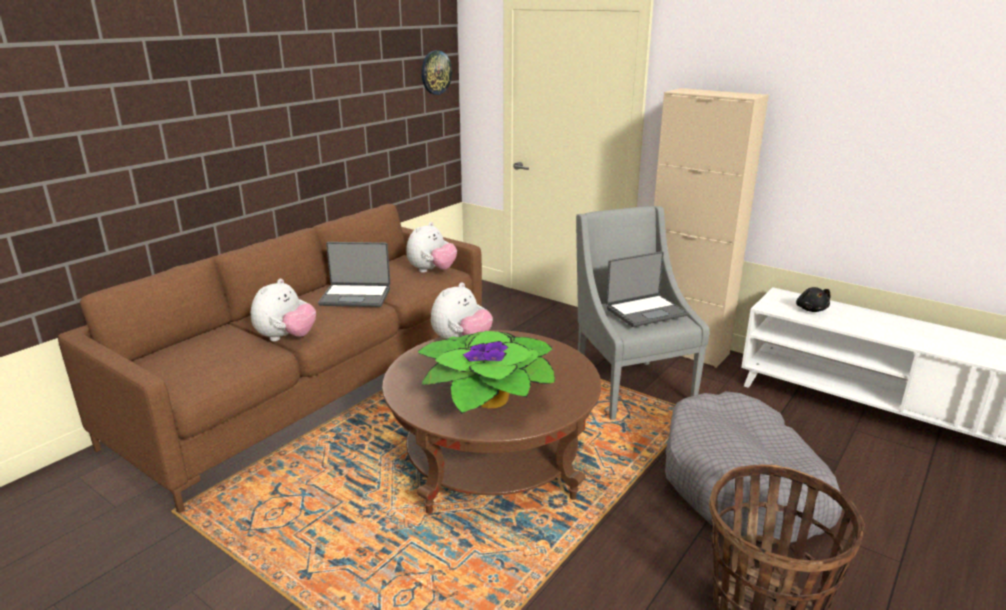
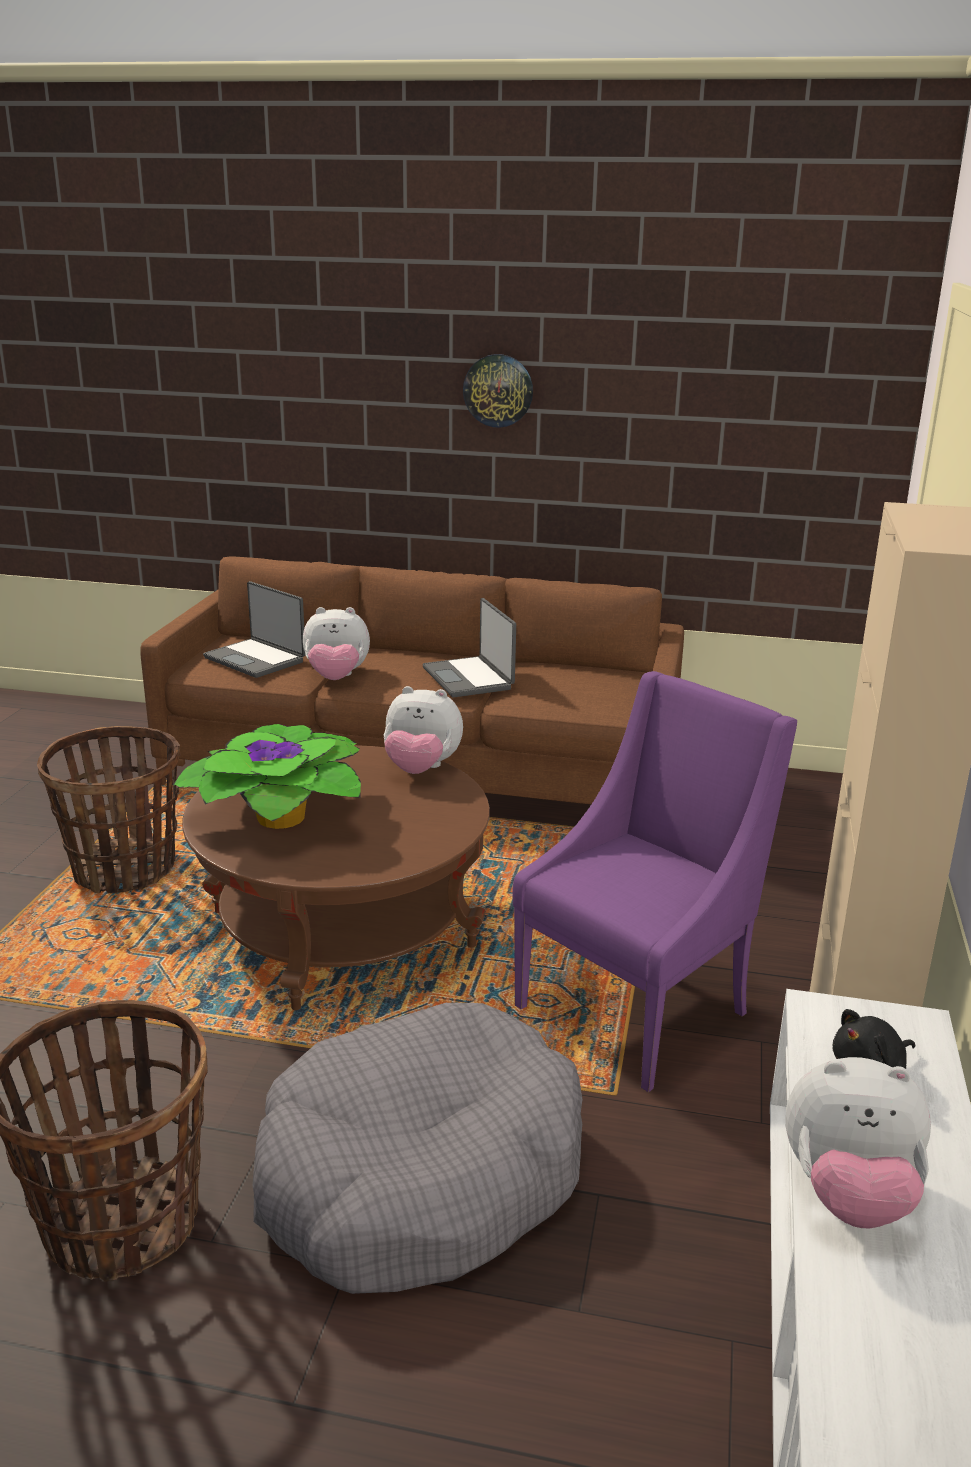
camera: 65 degrees right, 0 degrees up
(317, 556) = (124, 870): none -> basket
(431, 271) = (604, 698): plush toy -> plush toy (849, 1195)
(435, 72) = (850, 405): wall clock -> wall clock (498, 390)
(629, 387) = (638, 1008): grey armchair -> purple armchair
(645, 311) = (633, 875): laptop -> laptop (256, 659)

